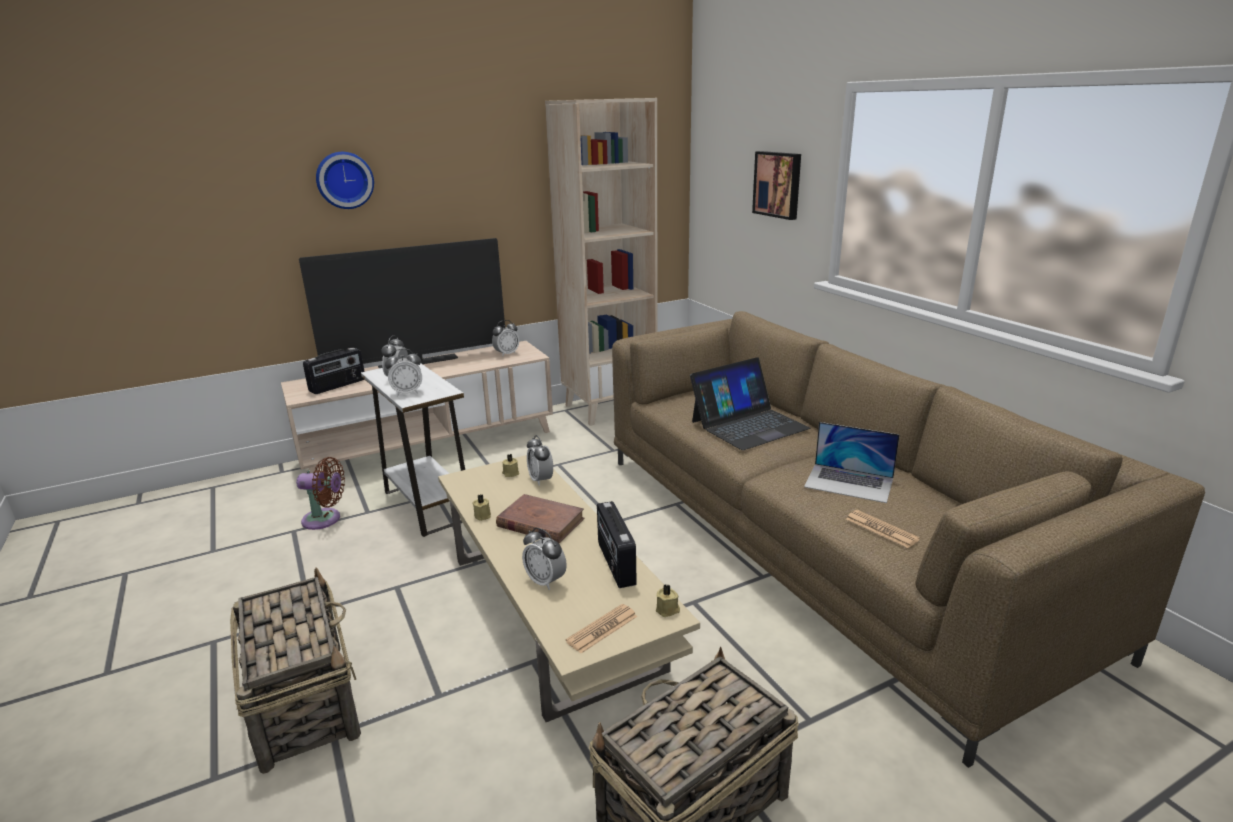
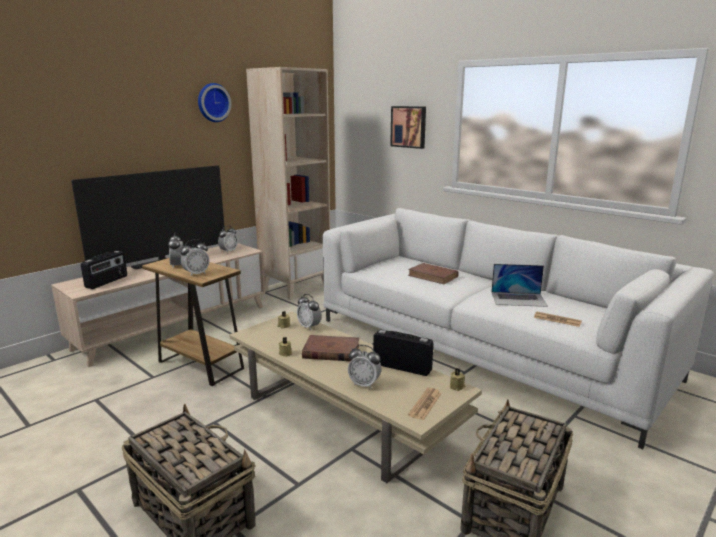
camera: 20 degrees left, 5 degrees down
(325, 519) = (119, 387): brown fan -> none
(344, 180) = (104, 120): wall clock -> wall clock (213, 102)
(428, 505) = (200, 365): white side table -> brown side table
(615, 564) = (402, 367): radio -> radio turned 150 degrees clockwise
(748, 425) = (433, 276): laptop -> brown book
(819, 542) = (484, 348): brown sofa -> white sofa

